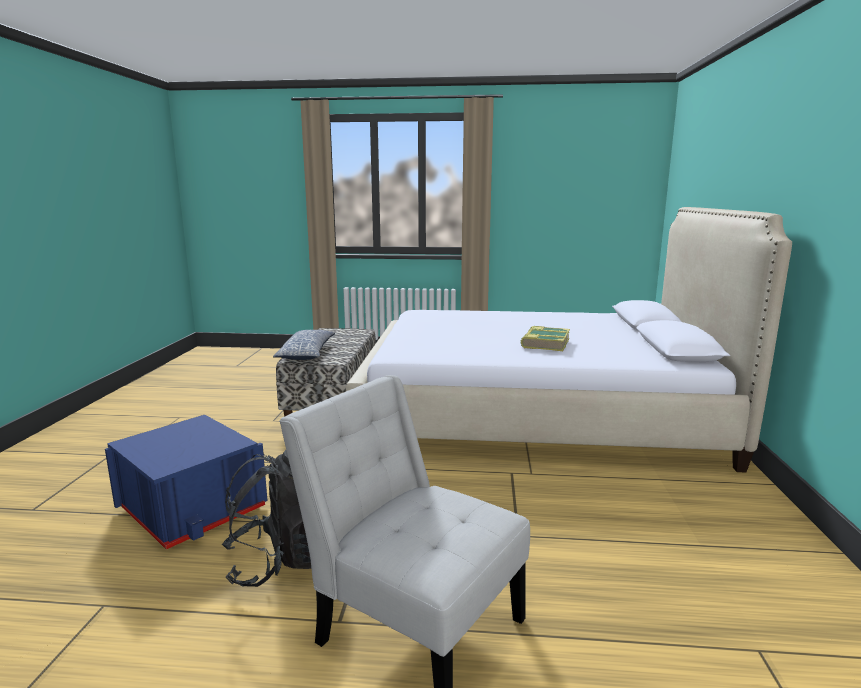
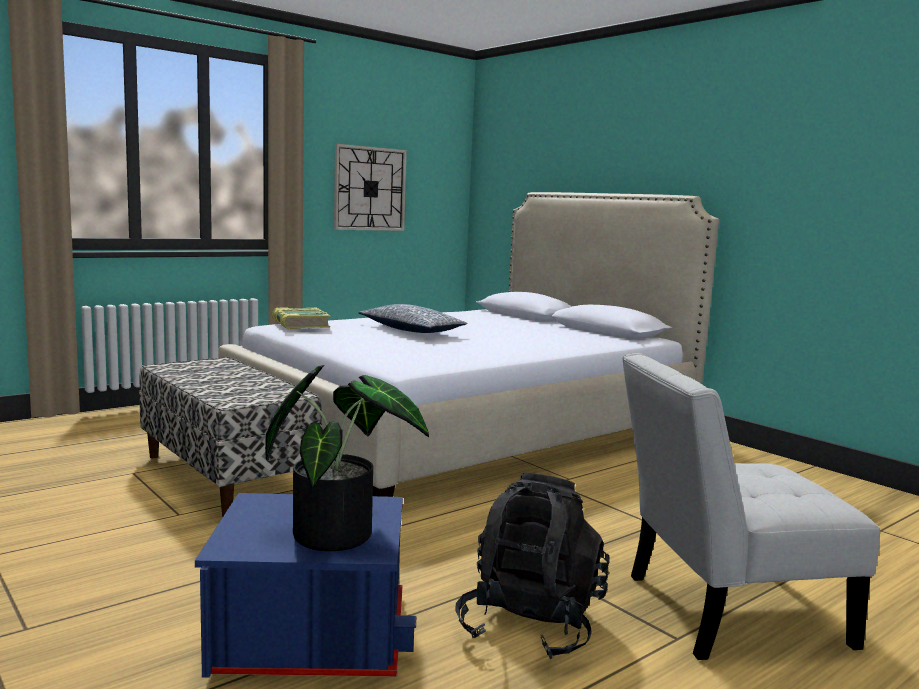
camera: 45 degrees left, 5 degrees down
(179, 452) = (341, 533): none -> potted plant
(307, 353) = (229, 393): pillow -> pillow (411, 330)
(545, 343) = (508, 339): book -> book (300, 324)
(556, 207) = (370, 189): none -> wall clock

